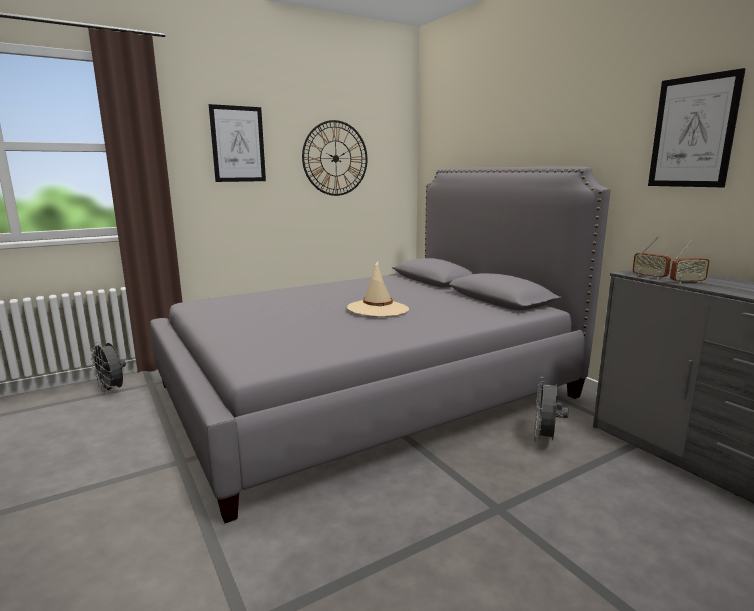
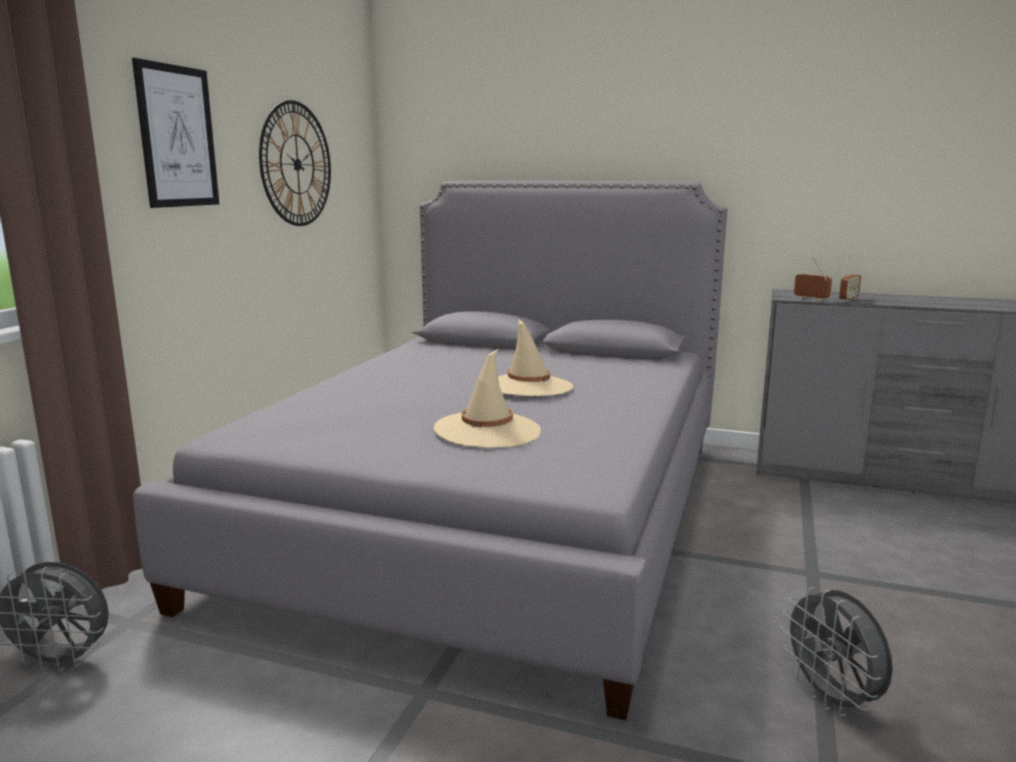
camera: 40 degrees left, 0 degrees up
(290, 326) = (487, 430): none -> beige hat
(545, 439) = (742, 499): grey fan -> grey fan (832, 700)
(649, 277) = (811, 299): radio -> radio turned 150 degrees counterclockwise
(693, 132) = (807, 148): picture -> none

